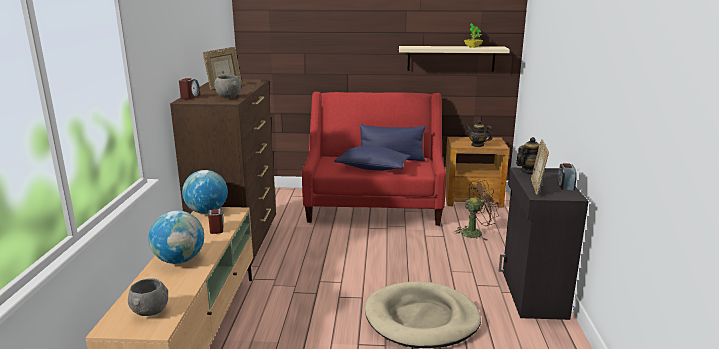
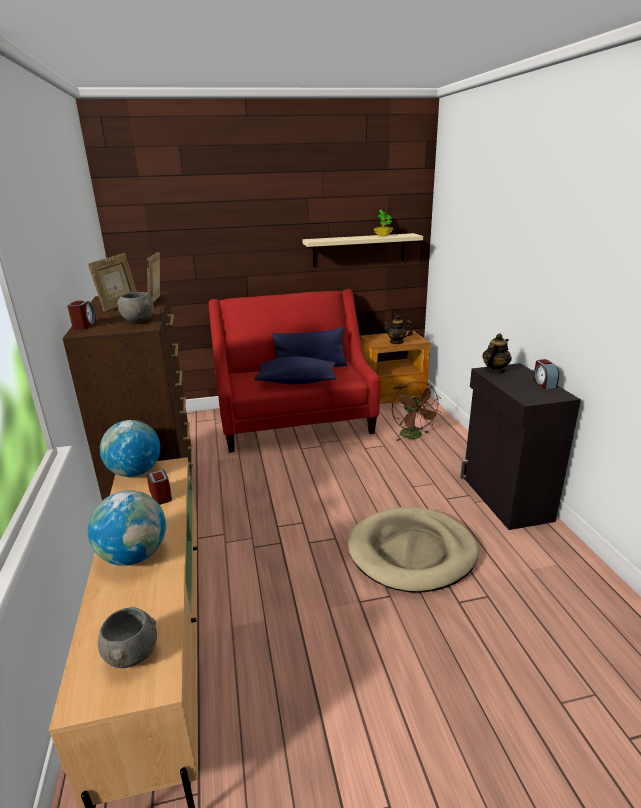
camera: 15 degrees left, 5 degrees up
(475, 232) = (414, 436): brown fan -> brown fan turned 105 degrees clockwise
(536, 187) = (518, 389): picture frame -> picture frame (157, 301)

